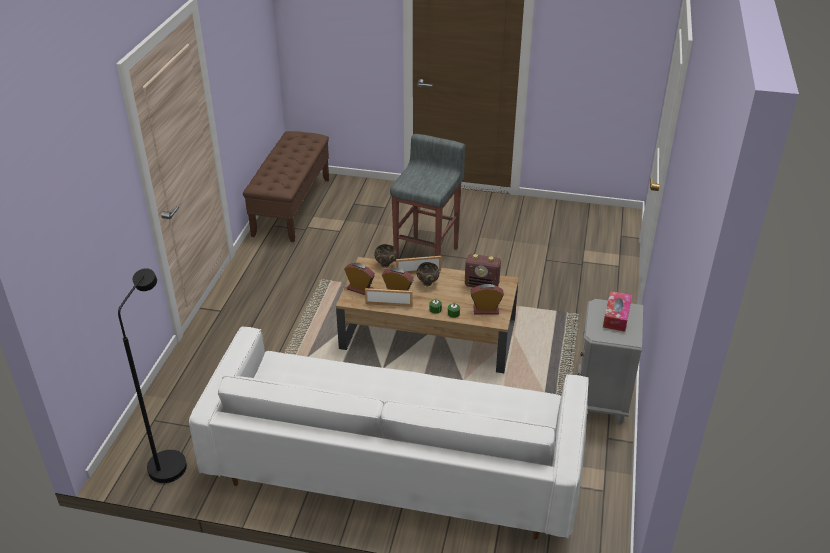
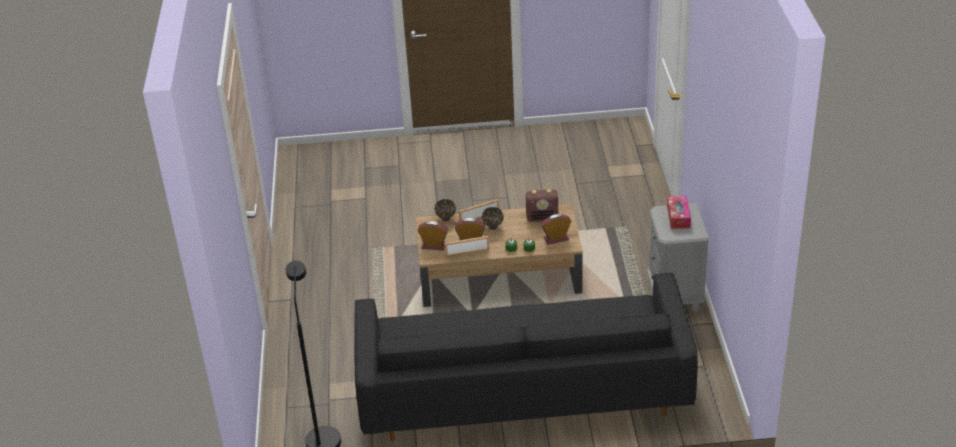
camera: 15 degrees left, 0 degrees up
(291, 206) = (303, 184): brown bench -> none
(394, 464) = (522, 389): white sofa -> black sofa
(427, 256) = (463, 203): grey stool -> none

